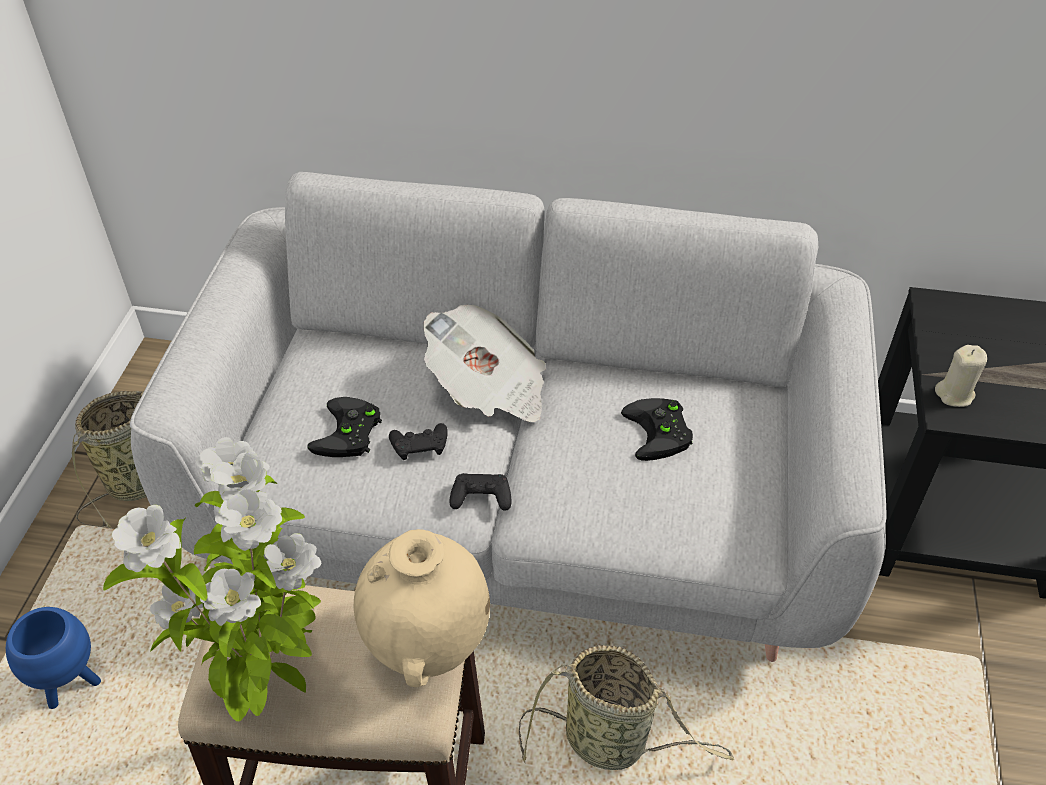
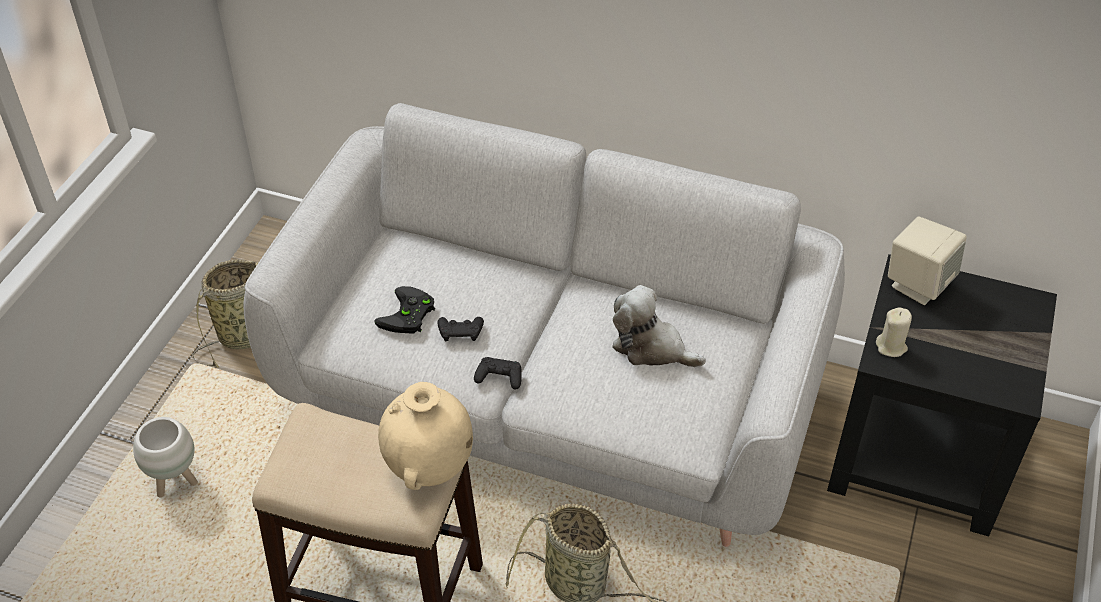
camera: 10 degrees right, 0 degrees up
(72, 684) = (176, 482): blue planter -> white planter
(269, 684) = (316, 478): potted plant -> none
(489, 389) = (525, 294): newspaper -> none
(660, 433) = (651, 347): black game controller -> plush toy
(956, 316) = (918, 284): none -> beige speaker

